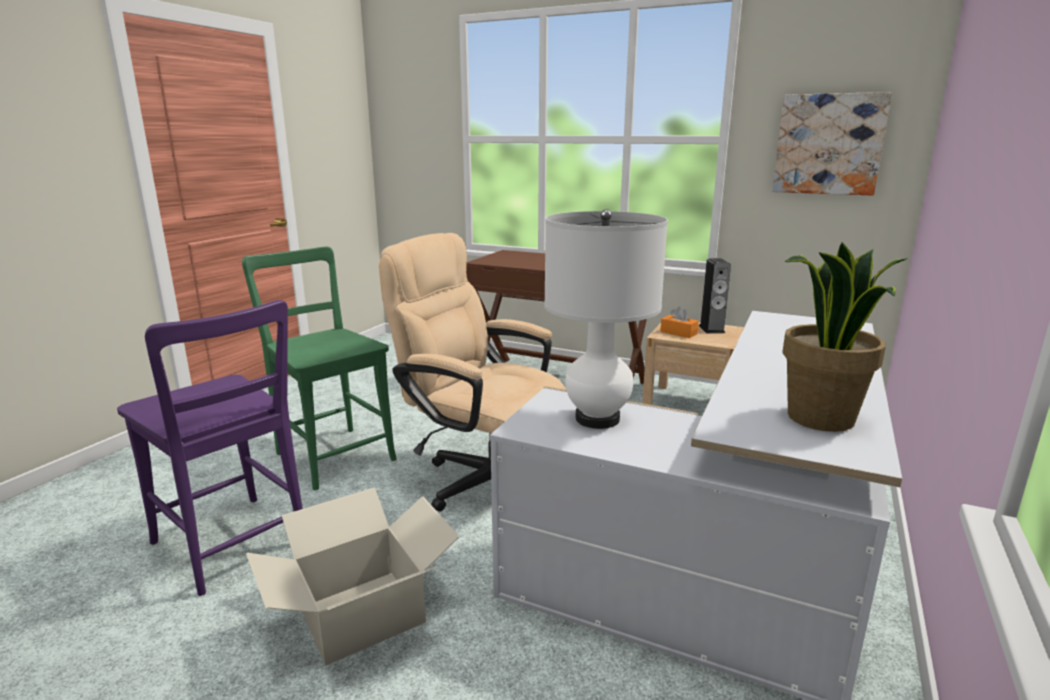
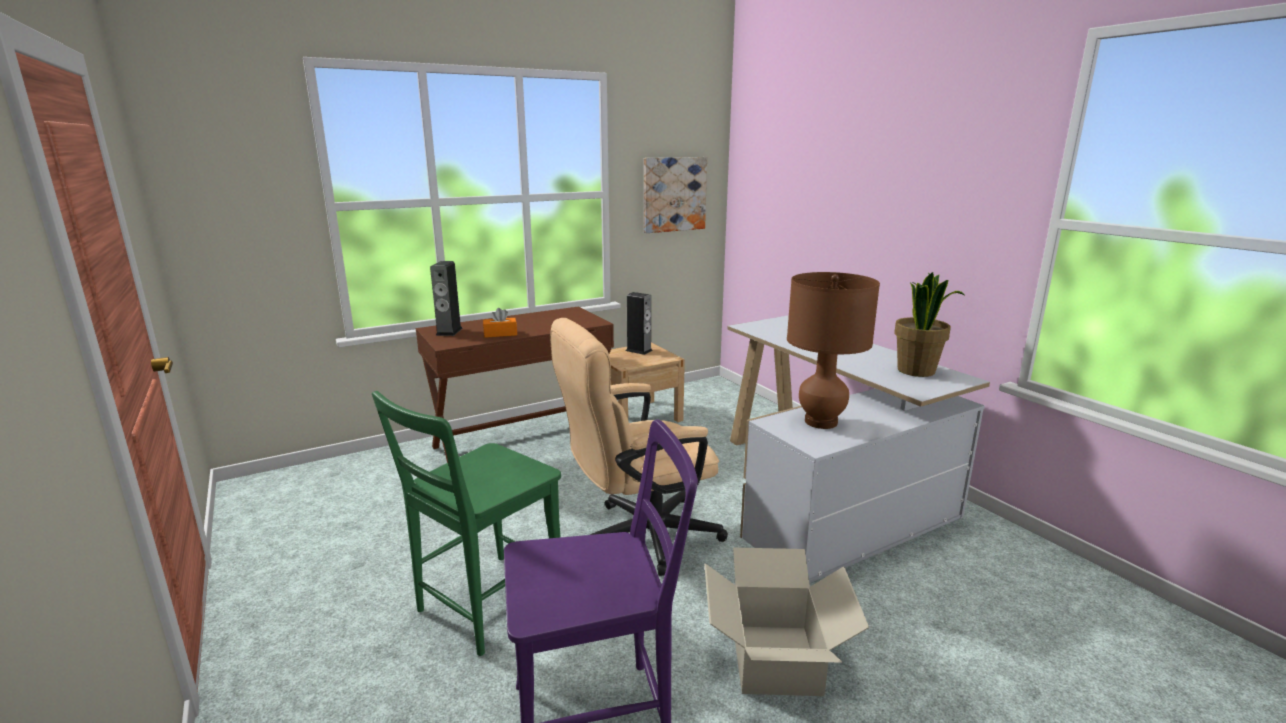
camera: 55 degrees left, 0 degrees up
(332, 454) = (485, 606): green chair -> green chair turned 45 degrees counterclockwise
(510, 255) = (449, 331): none -> speaker
(597, 419) = (821, 422): white table lamp -> brown table lamp
(678, 333) = (630, 360): orange tissue box -> orange tissue box (500, 334)

